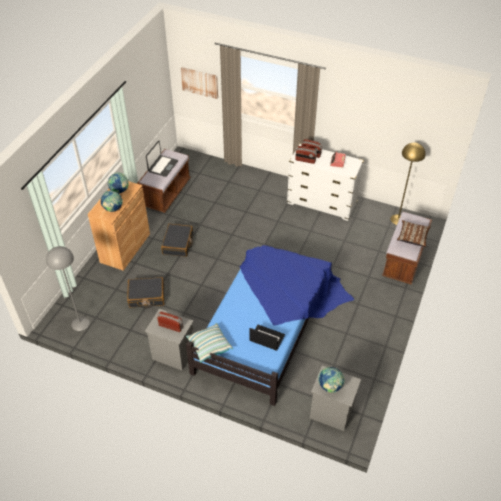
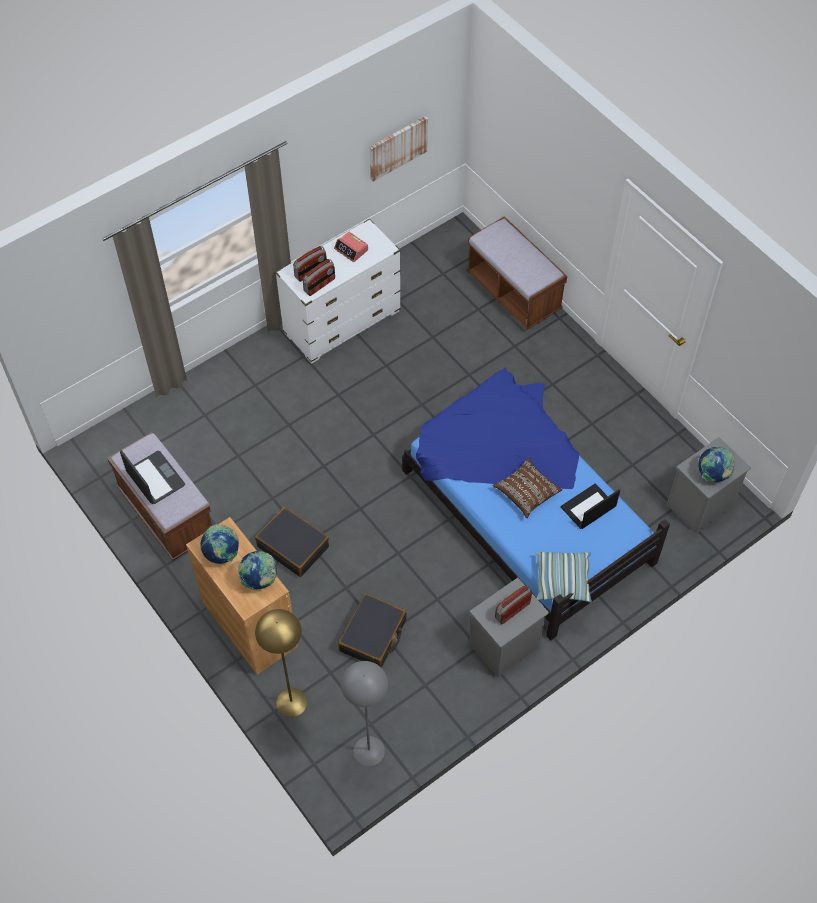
camera: 60 degrees left, 10 degrees up
(200, 82) = (78, 318): picture -> picture (397, 147)
(398, 219) = (437, 254): yellow floor lamp -> yellow floor lamp (291, 702)
(412, 237) = (524, 254): brown pillow -> brown pillow (526, 493)

